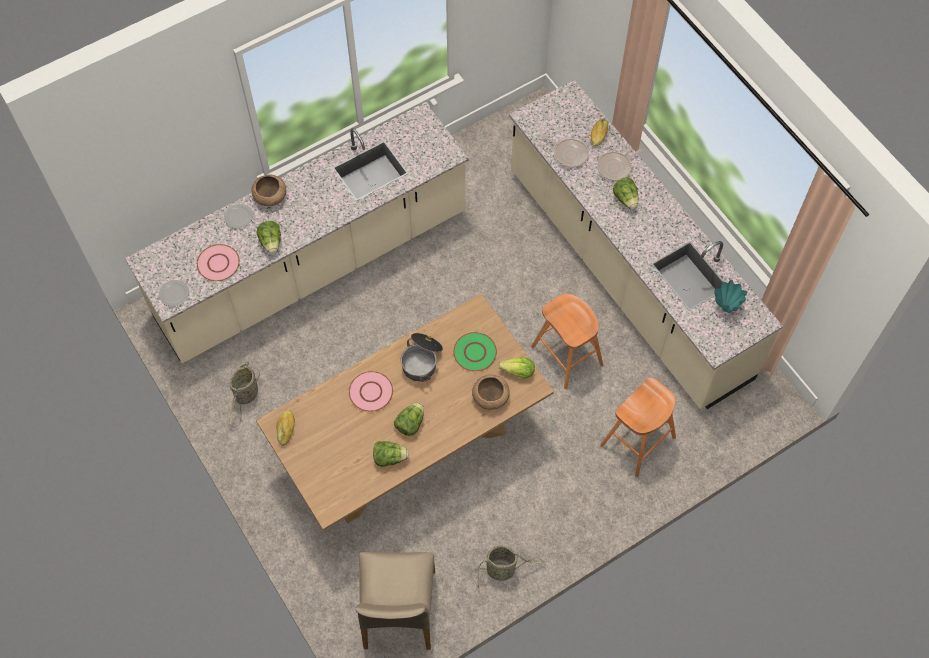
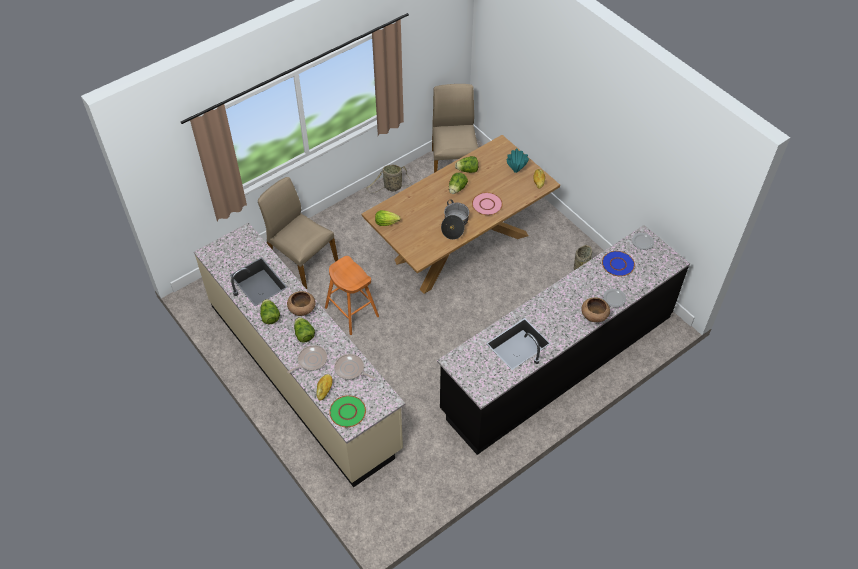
camera: 175 degrees right, 10 degrees down
(218, 263) = (617, 264): pink plate -> blue plate
(271, 242) = (582, 281): lettuce -> lettuce (270, 316)
(312, 267) = (557, 362): beige counter -> black counter
(475, 352) = (418, 232): green plate -> green plate (347, 412)
(490, 397) = (404, 206): brown bowl -> brown bowl (302, 309)
(638, 441) = (302, 261): orange stool -> beige chair
(725, 308) = (234, 260): turquoise vase -> turquoise vase (516, 171)

